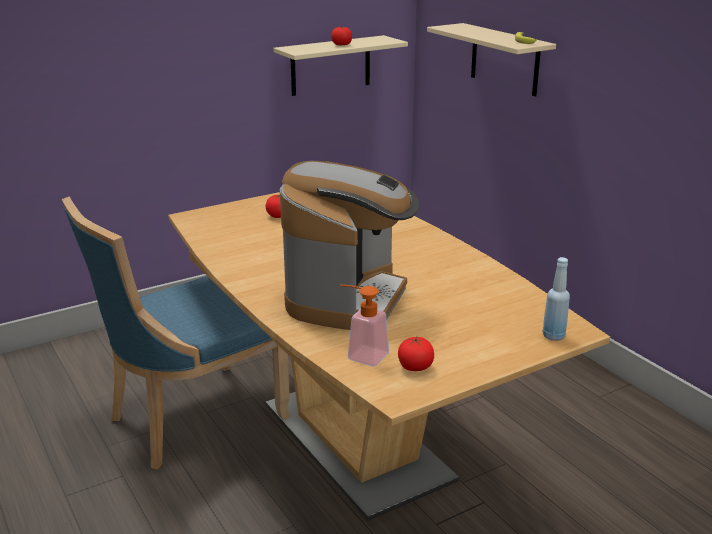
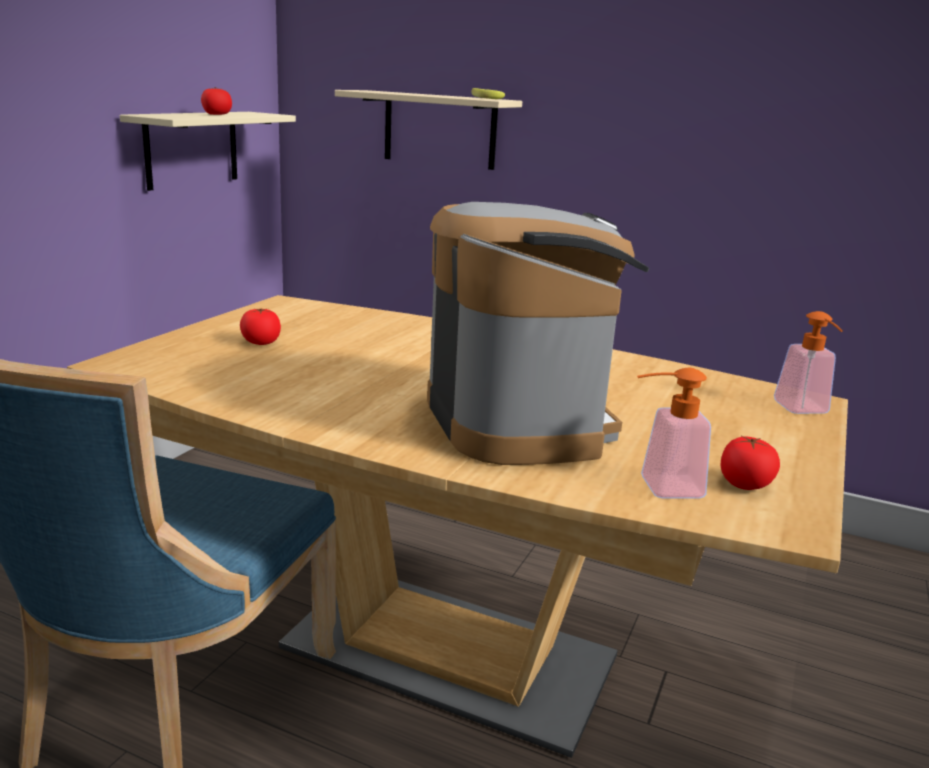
camera: 35 degrees left, 5 degrees down
(553, 336) = (805, 411): blue bottle -> soap dispenser

